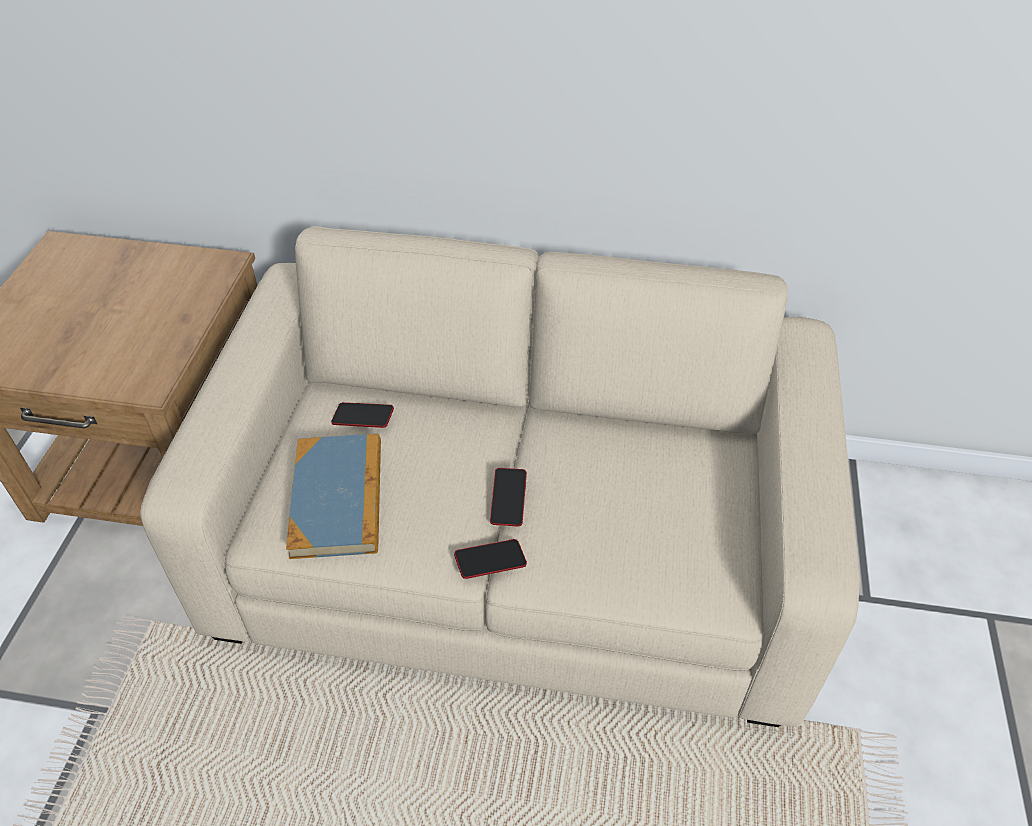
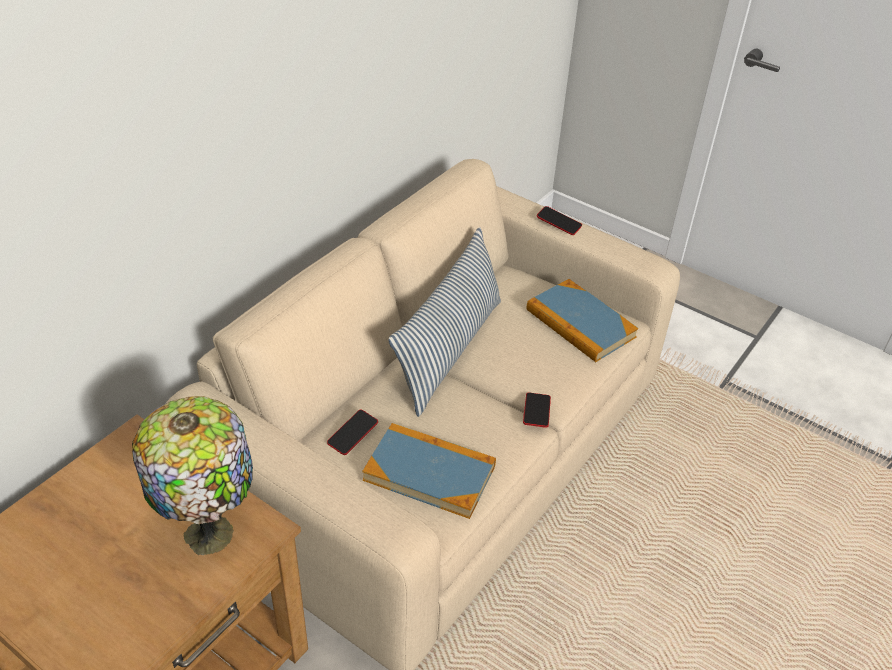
camera: 65 degrees left, 5 degrees down
(133, 355) = (211, 531): none -> table lamp
(508, 500) = (489, 385): phone -> phone (558, 223)
(544, 443) = (449, 350): none -> pillow
(687, 551) = (580, 324): none -> book

